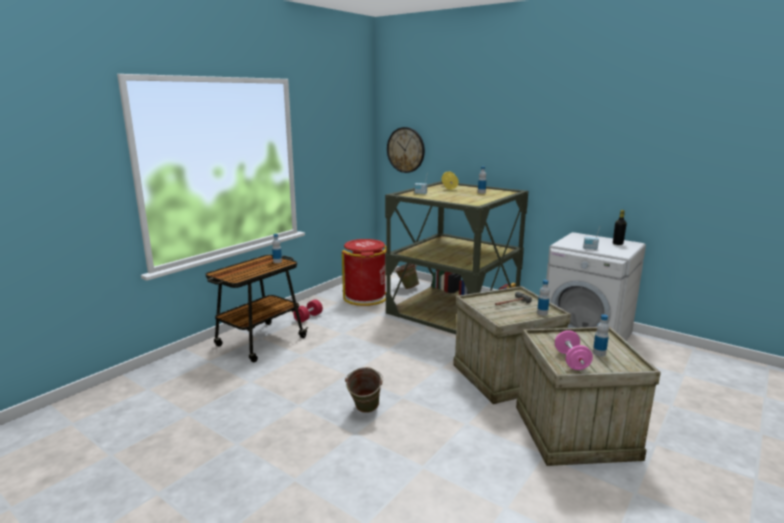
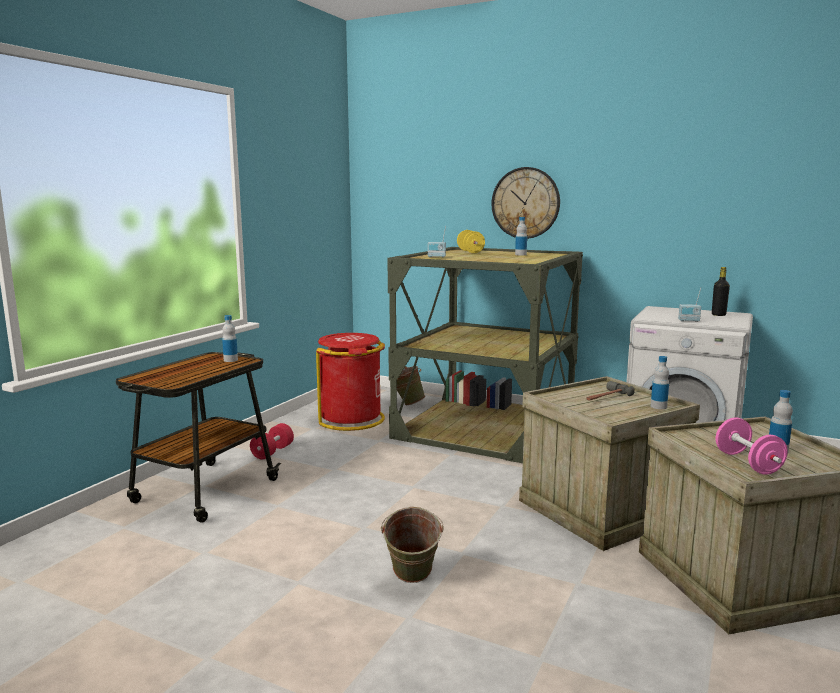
camera: 10 degrees left, 5 degrees down
(406, 150) = (396, 206): wall clock -> wall clock (525, 203)

